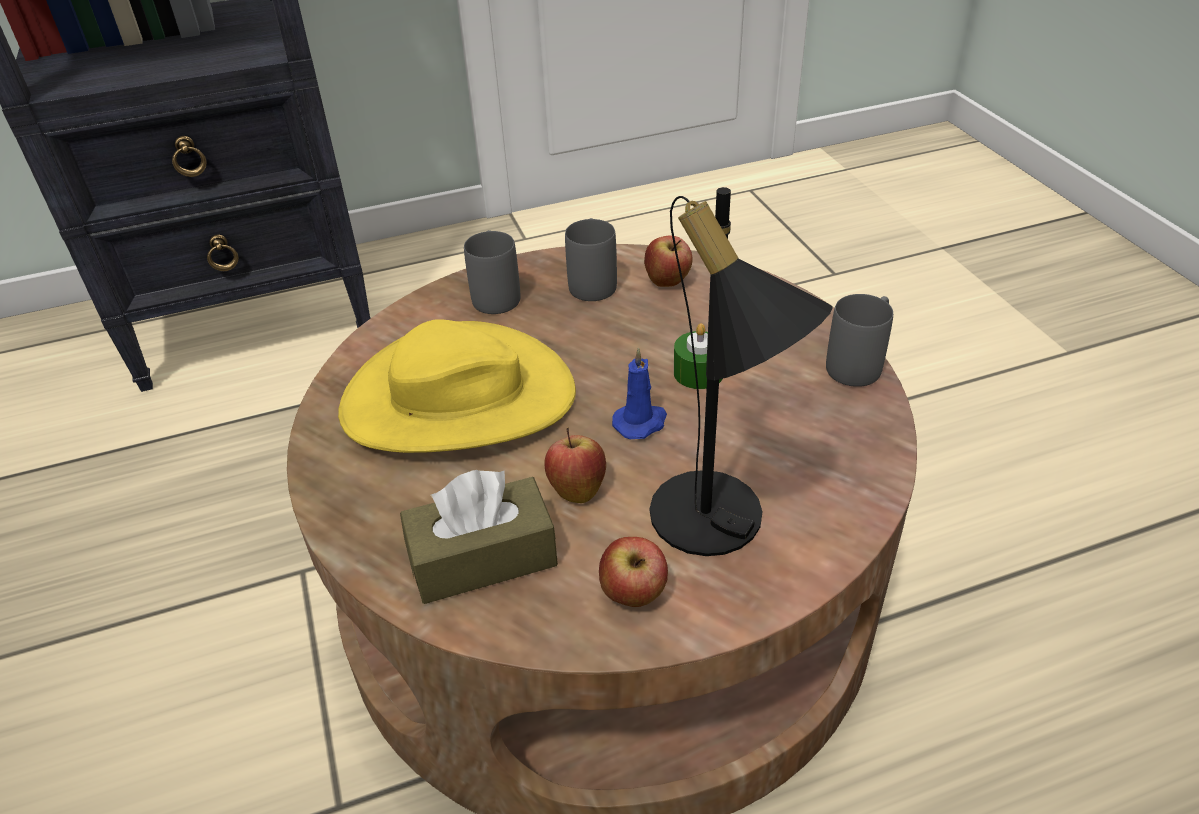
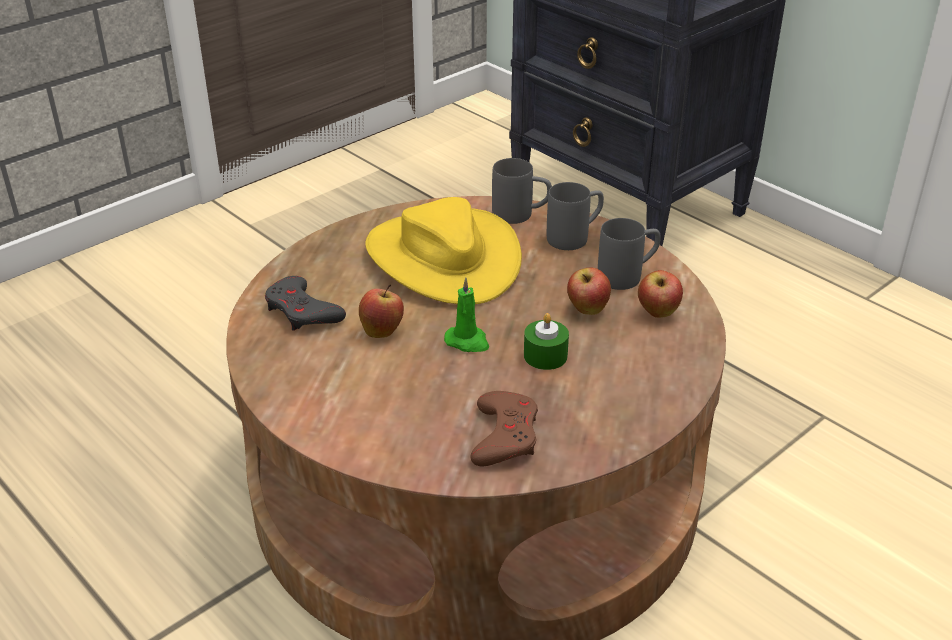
camera: 65 degrees right, 5 degrees down
(483, 558) = (302, 311): brown tissue box -> grey game controller
(633, 596) = (297, 378): apple -> apple (587, 310)
(641, 422) = (468, 341): blue candle -> green candle
(719, 528) = (377, 402): black table lamp -> none
(822, 438) = (504, 435): none -> brown game controller
(859, 363) = (621, 441): grey mug -> grey mug (521, 215)

